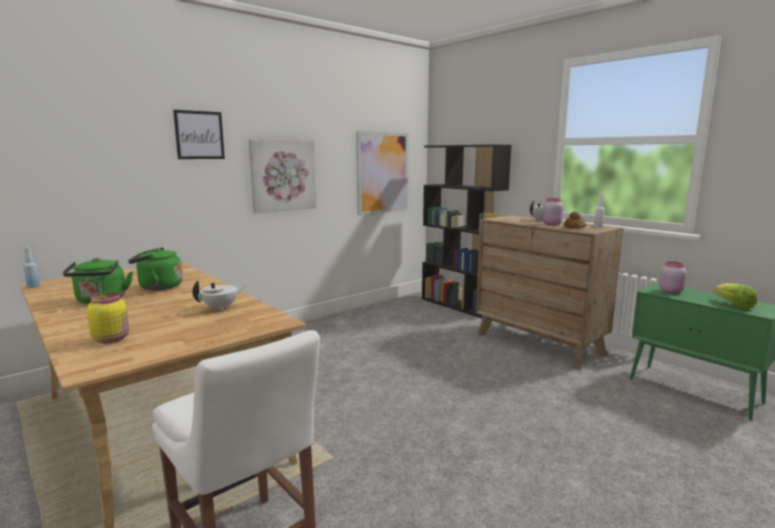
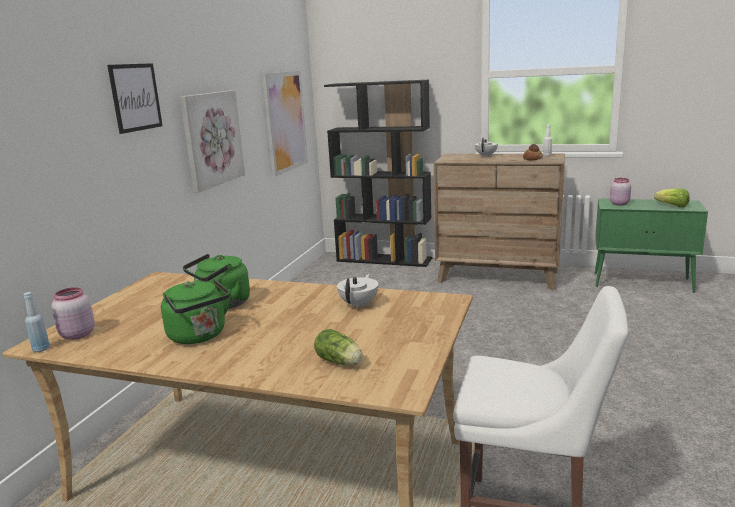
camera: 30 degrees left, 5 degrees up
(112, 339) = (340, 362): yellow jar -> lettuce
(551, 224) = (506, 158): pink jar -> pink jar (76, 335)

